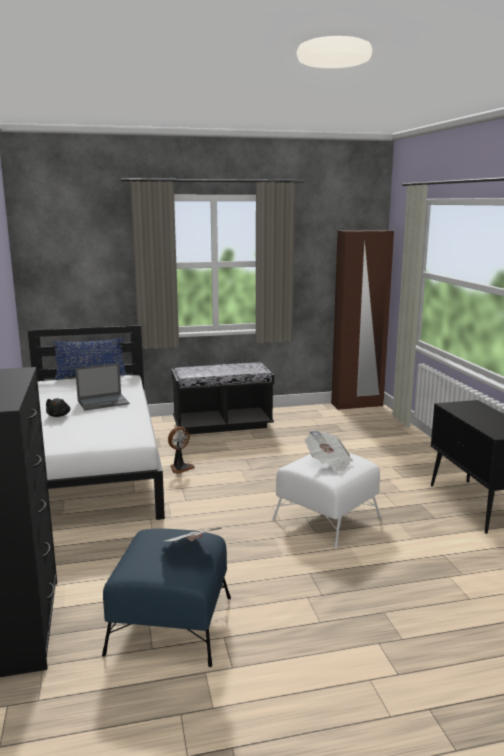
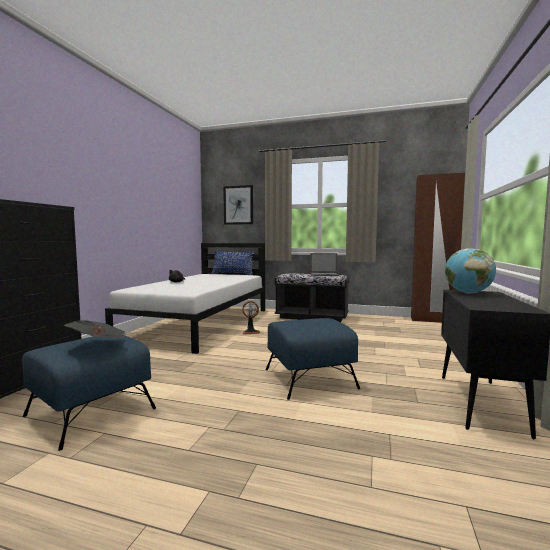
camera: 30 degrees right, 10 degrees down
(83, 263) = (238, 205): none -> picture
(104, 402) = (211, 280): laptop -> laptop (324, 274)
(327, 518) = (310, 378): white ottoman -> blue ottoman
(328, 463) = (308, 323): newspaper -> none
(460, 408) = (468, 293): none -> globe

